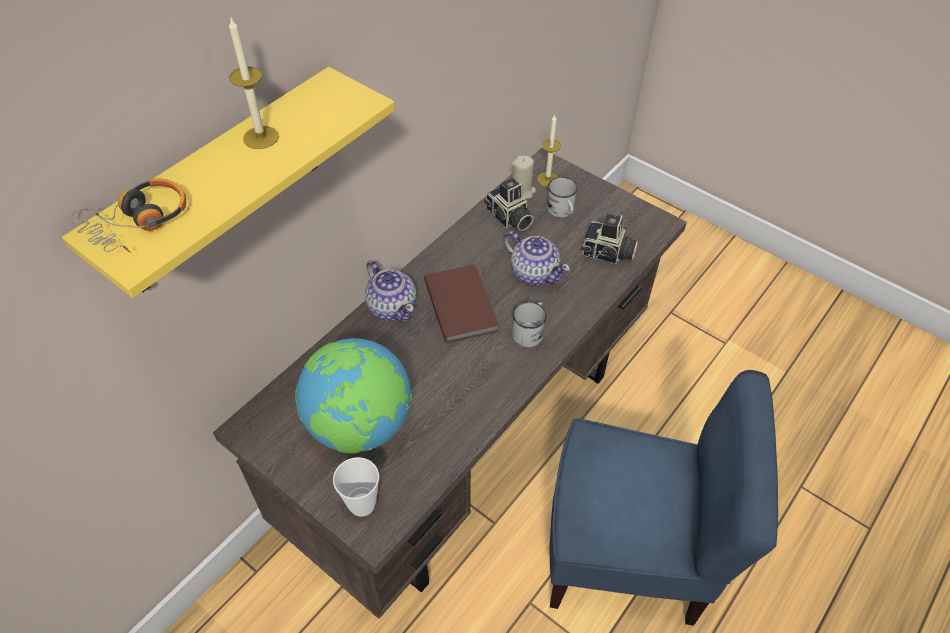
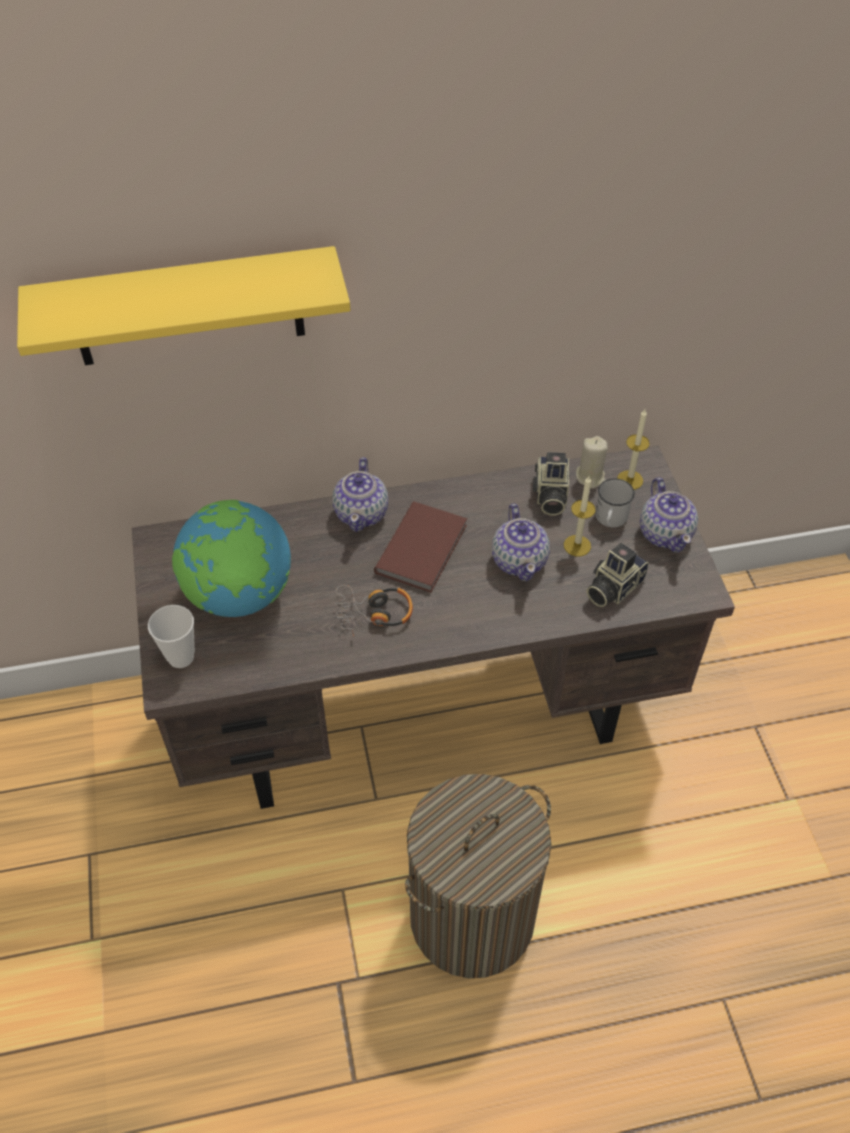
camera: 40 degrees right, 0 degrees up
(138, 223) = (70, 302): headphones -> headphones (374, 614)
(261, 137) = (217, 280): candle -> candle (577, 545)
(530, 331) = (459, 611): white mug -> none
(603, 200) = (665, 533): none -> teapot
(607, 254) = (612, 587): camera -> camera turned 75 degrees clockwise
(626, 552) = (471, 917): blue chair -> laundry basket

